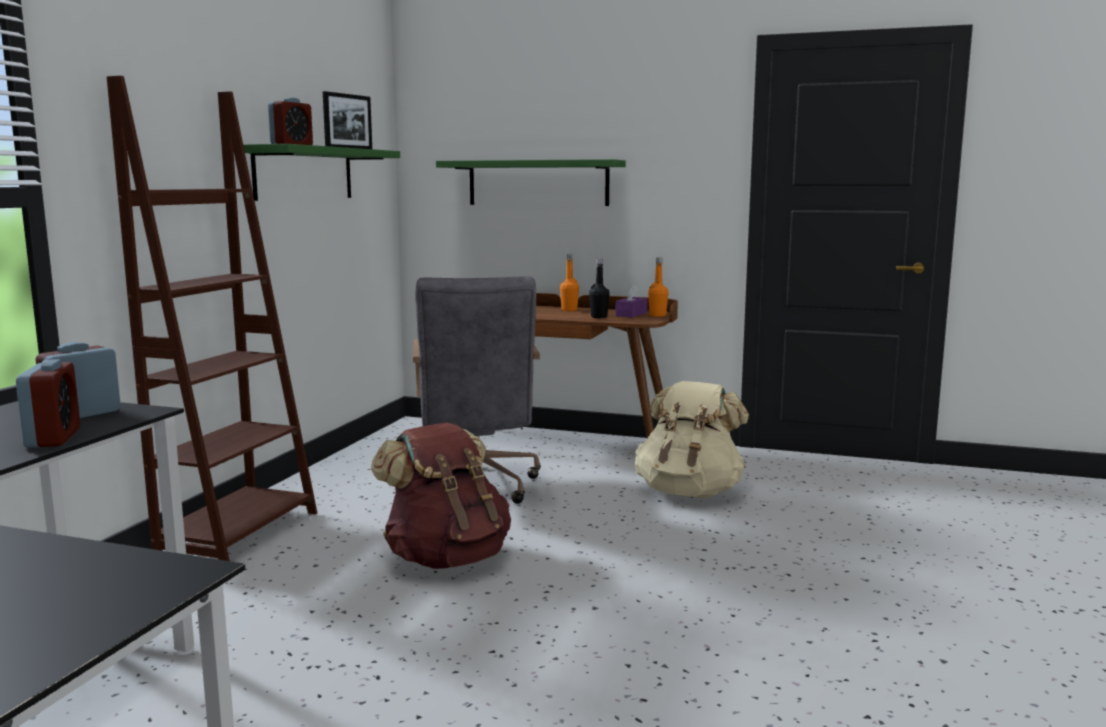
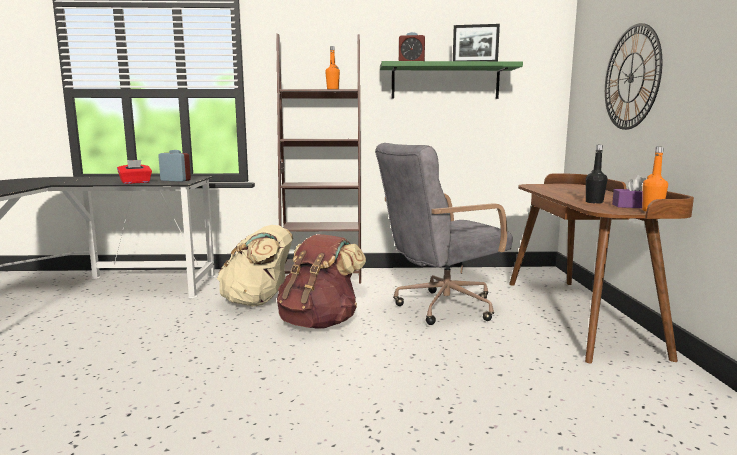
camera: 70 degrees right, 0 degrees up
(53, 438) = (135, 182): alarm clock -> red tissue box
(538, 183) = (631, 78): green shelf -> wall clock
(569, 310) = (609, 196): orange bottle -> orange bottle (332, 89)
(689, 492) = (540, 386): beige backpack -> beige backpack (258, 302)

